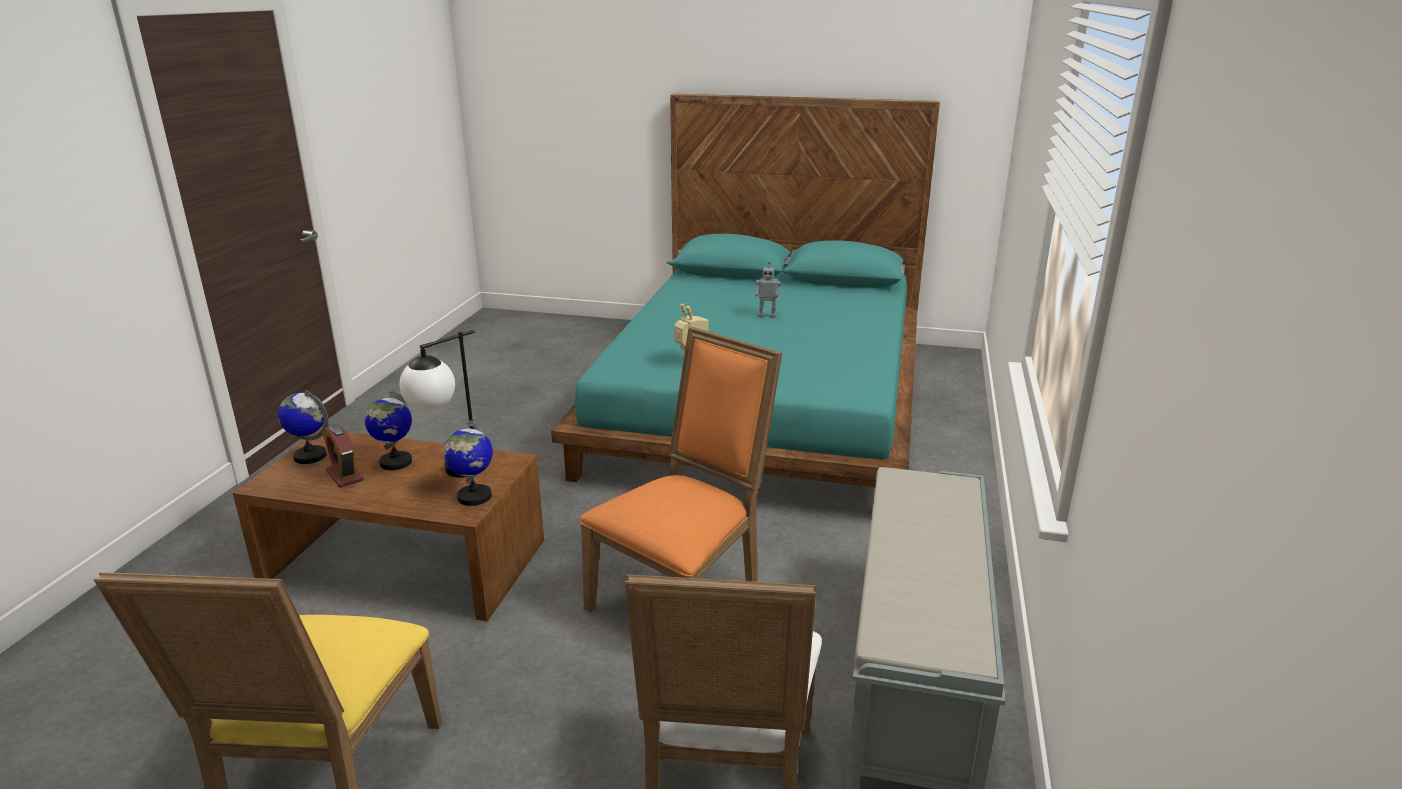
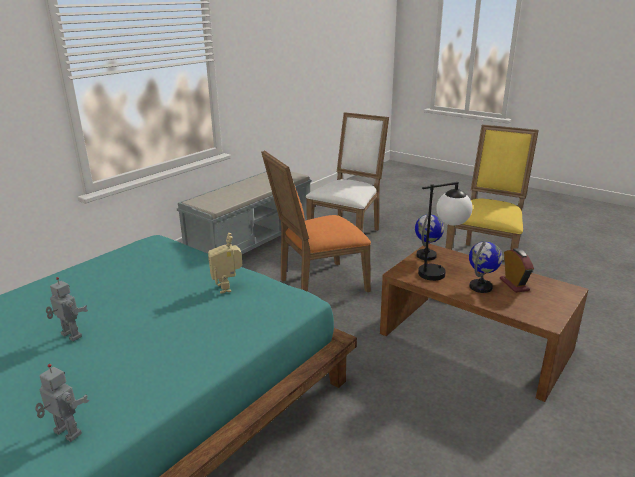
camera: 155 degrees left, 0 degrees up
(310, 456) = (550, 306): globe -> none
(685, 292) = (66, 434): none -> toy robot

